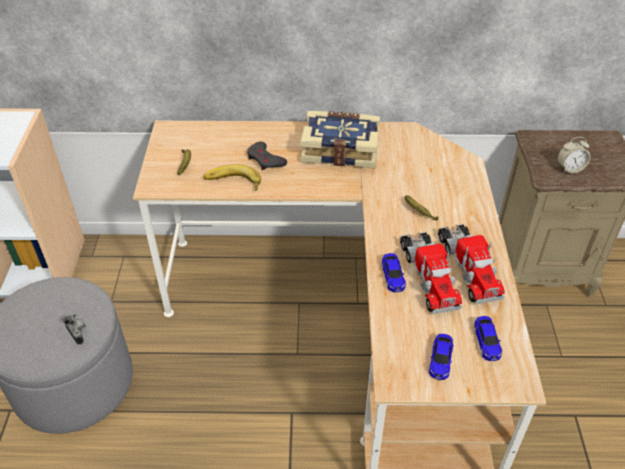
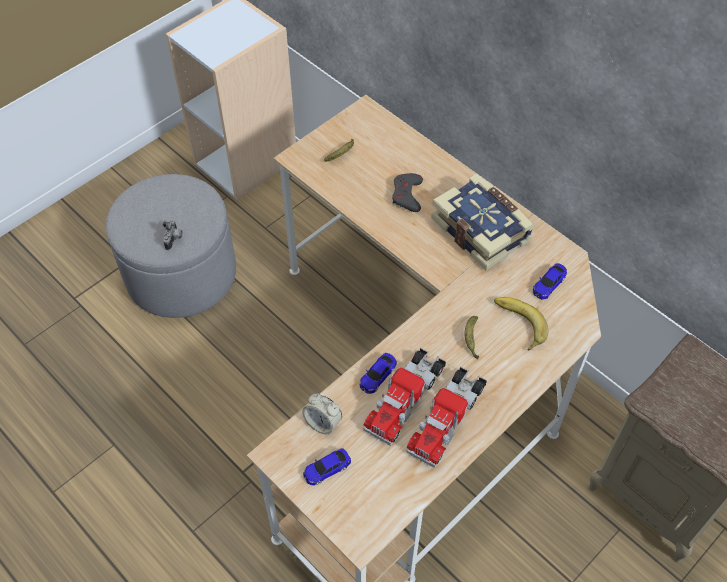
camera: 45 degrees right, 10 degrees up
(233, 183) = (357, 199): banana -> banana (517, 325)
(486, 342) = (378, 488): toy car -> toy car (548, 284)
(569, 169) = (685, 412): alarm clock -> alarm clock (323, 423)

